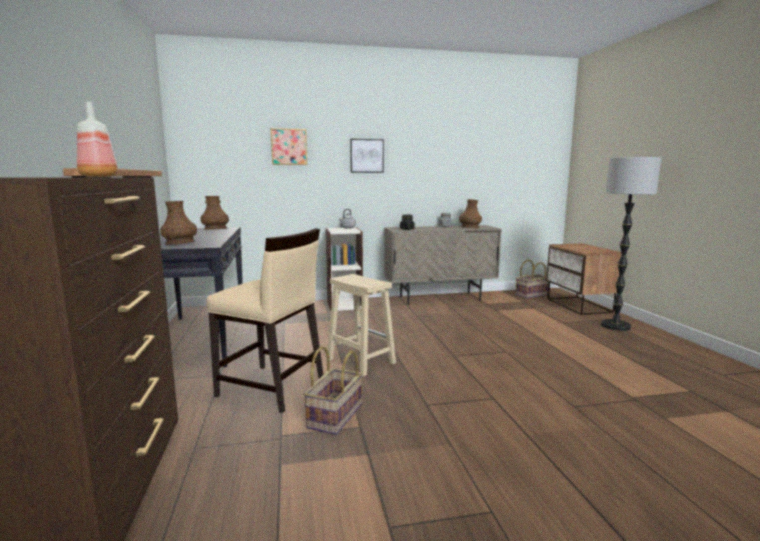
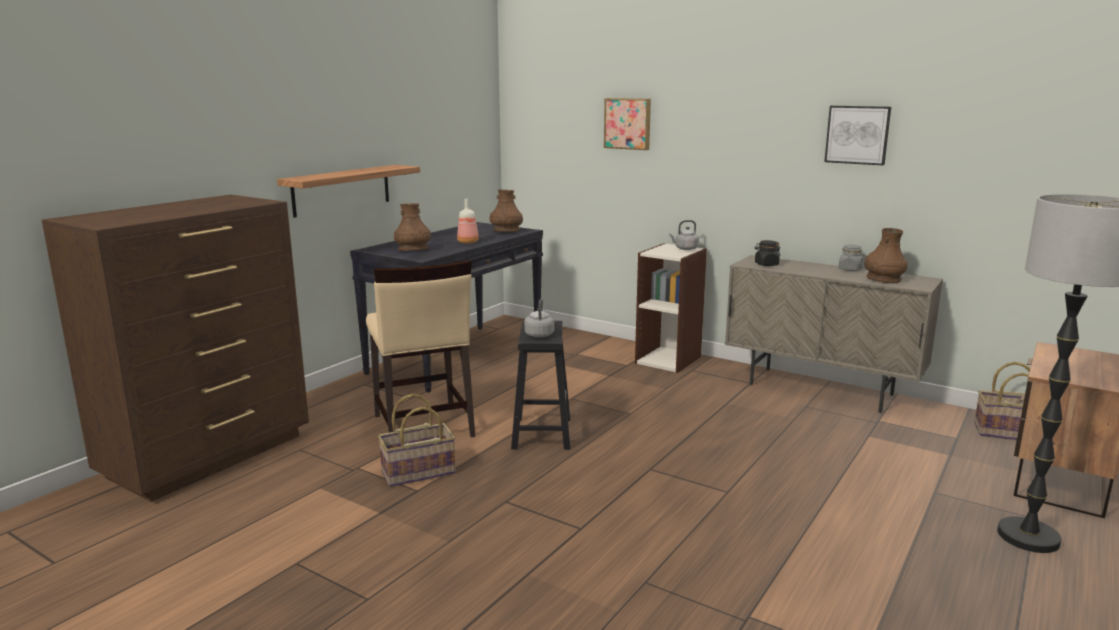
camera: 45 degrees right, 5 degrees up
(100, 177) = (236, 203): bottle -> bottle (468, 242)
(360, 361) = (541, 432): beige stool -> black stool
(365, 281) = (539, 334): none -> grey kettle
(366, 156) = (733, 139): picture -> picture (857, 135)

